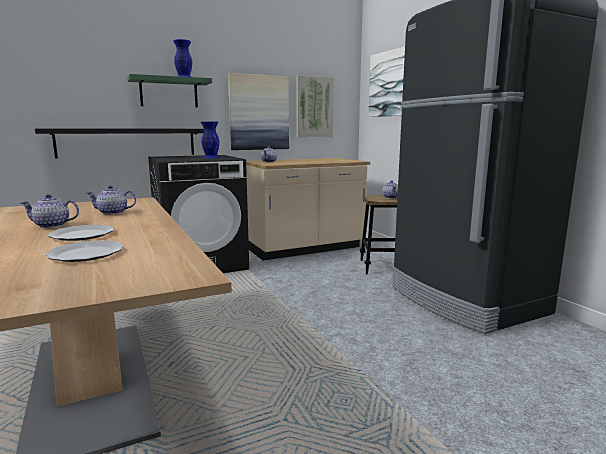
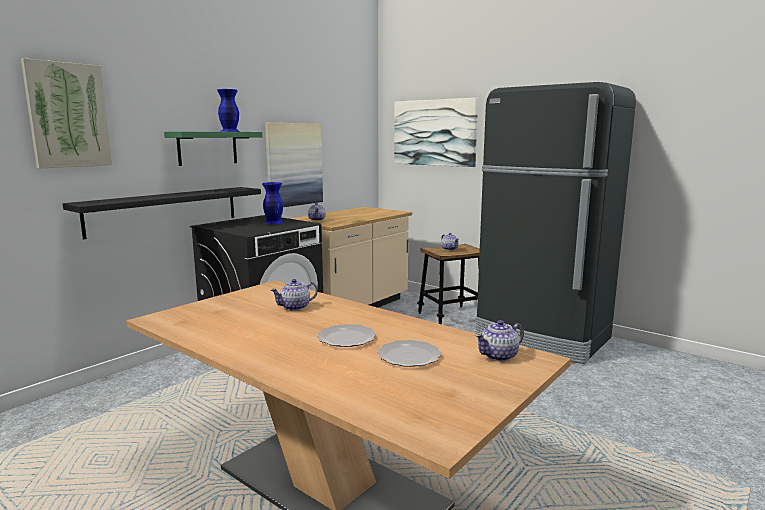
camera: 25 degrees left, 0 degrees up
(52, 225) = (282, 332): teapot -> teapot (499, 356)
(314, 107) = (342, 155): picture -> picture (68, 115)

